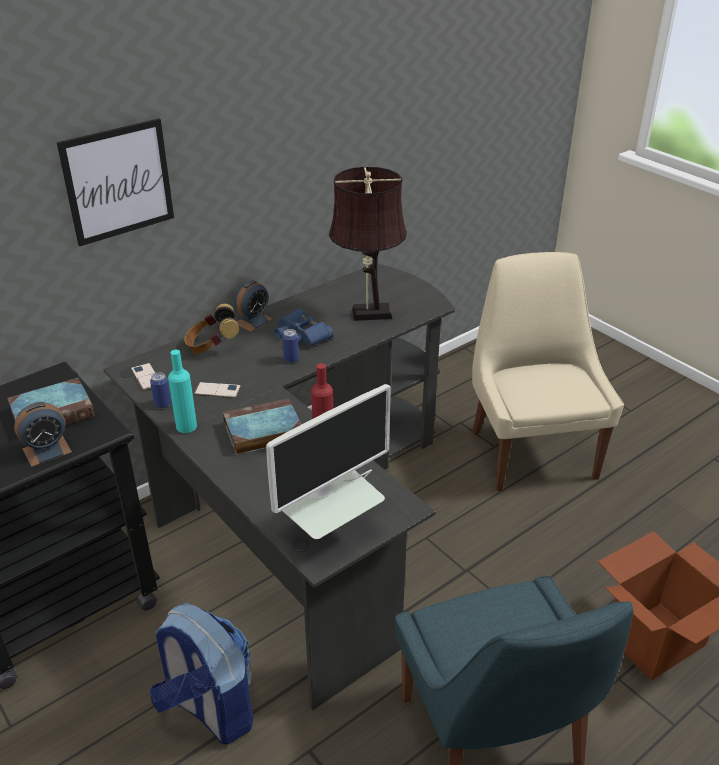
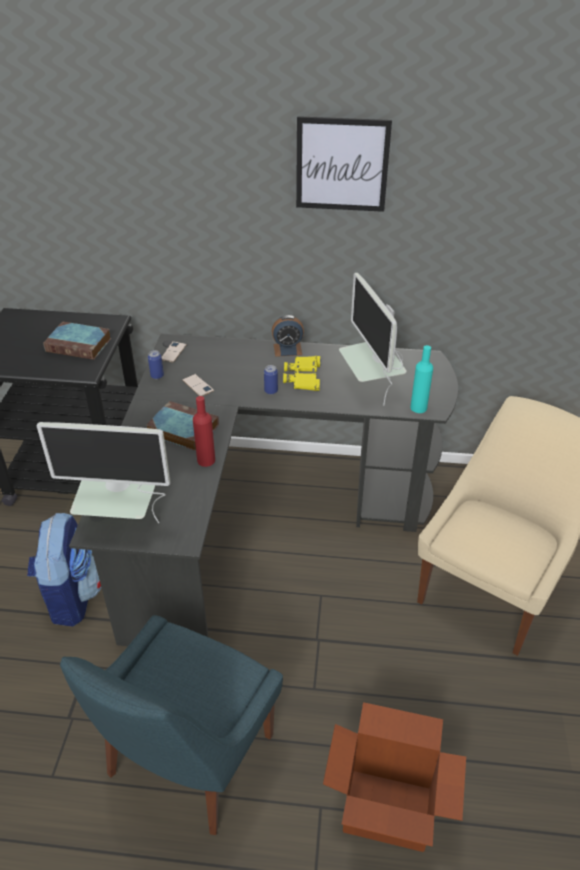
camera: 45 degrees right, 5 degrees up
(47, 450) = (46, 366): alarm clock -> none
(118, 182) = (190, 196): picture -> picture (342, 164)
(186, 426) = (148, 398): turquoise bottle -> turquoise bottle (418, 407)
(212, 347) = (237, 354): headphones -> none
(302, 334) = (304, 377): blue binoculars -> yellow binoculars
(367, 314) = (372, 387): brown table lamp -> monitor

